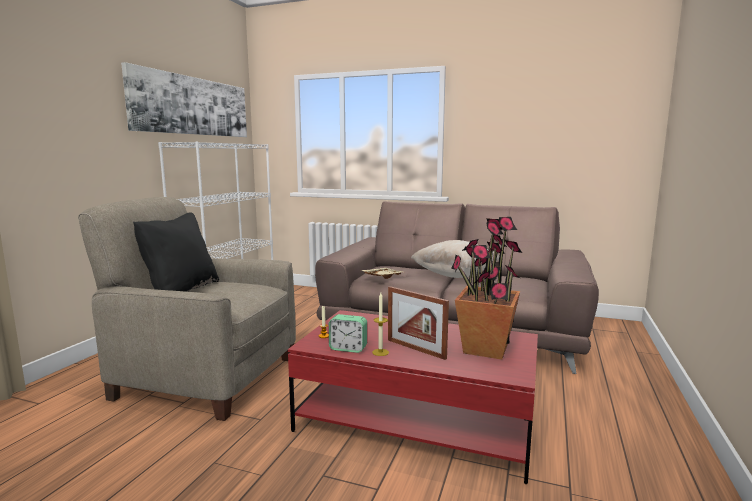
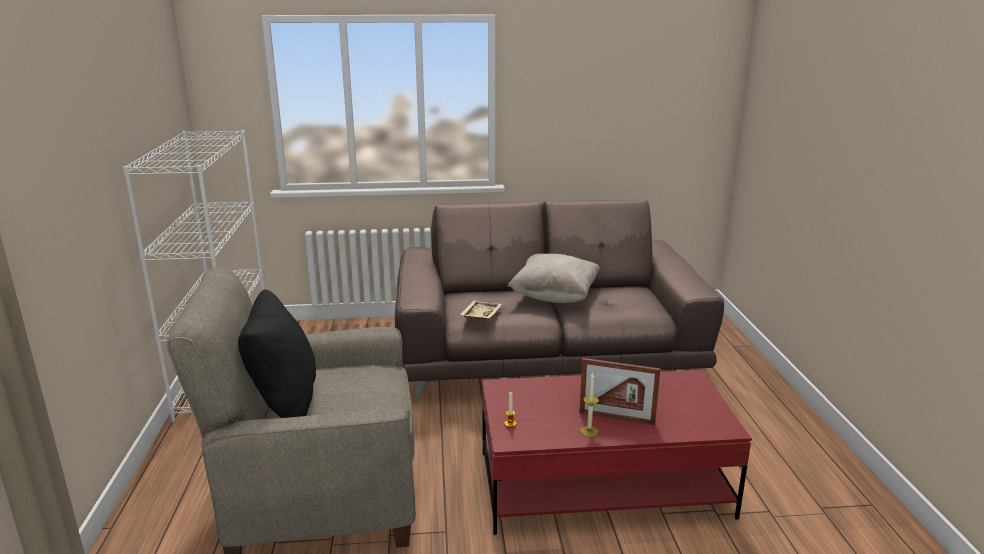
camera: 25 degrees left, 10 degrees up
(193, 106) = (138, 90): picture -> none
(348, 348) = (553, 434): alarm clock -> none
(484, 349) = (675, 401): potted plant -> none

